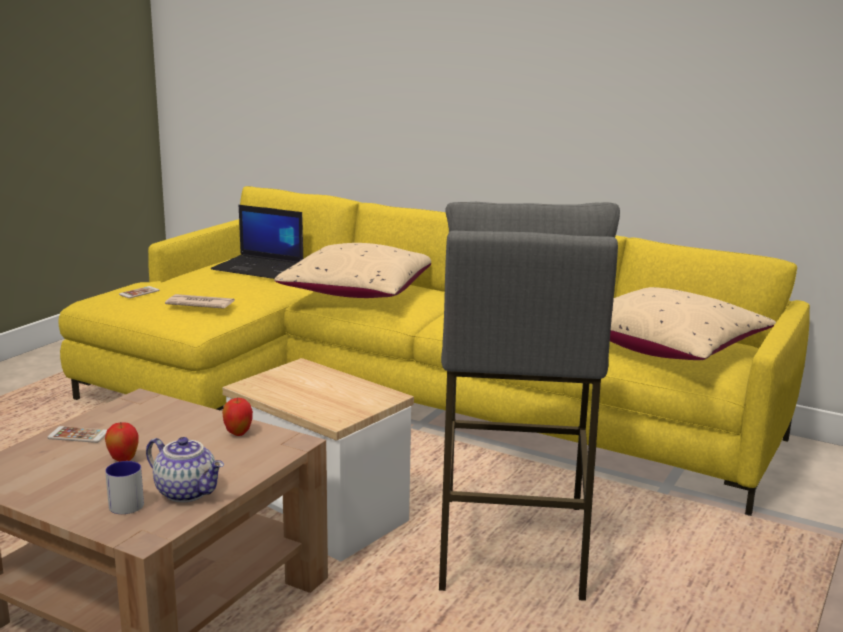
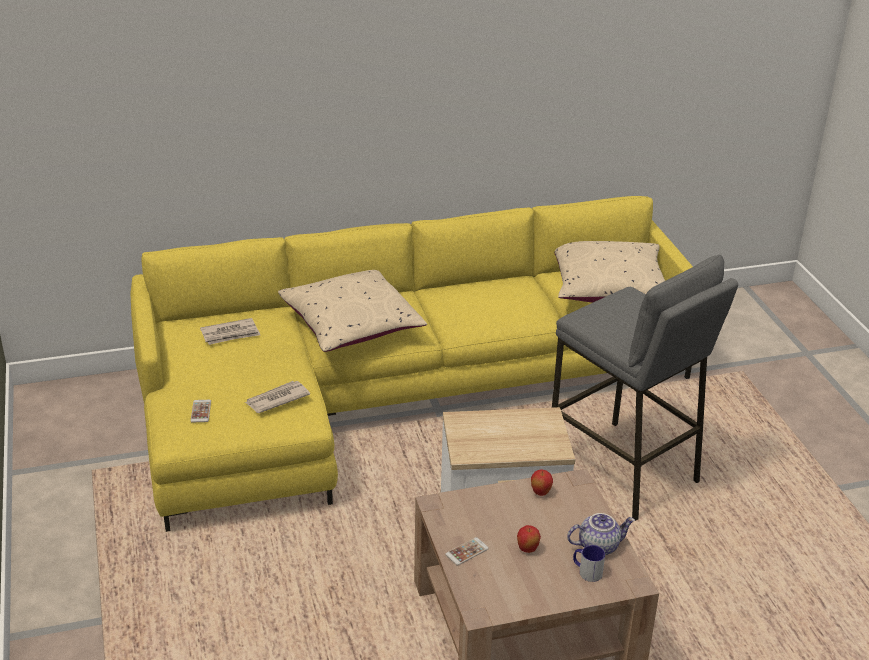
camera: 45 degrees left, 15 degrees up
(259, 268) = (230, 334): laptop -> newspaper

